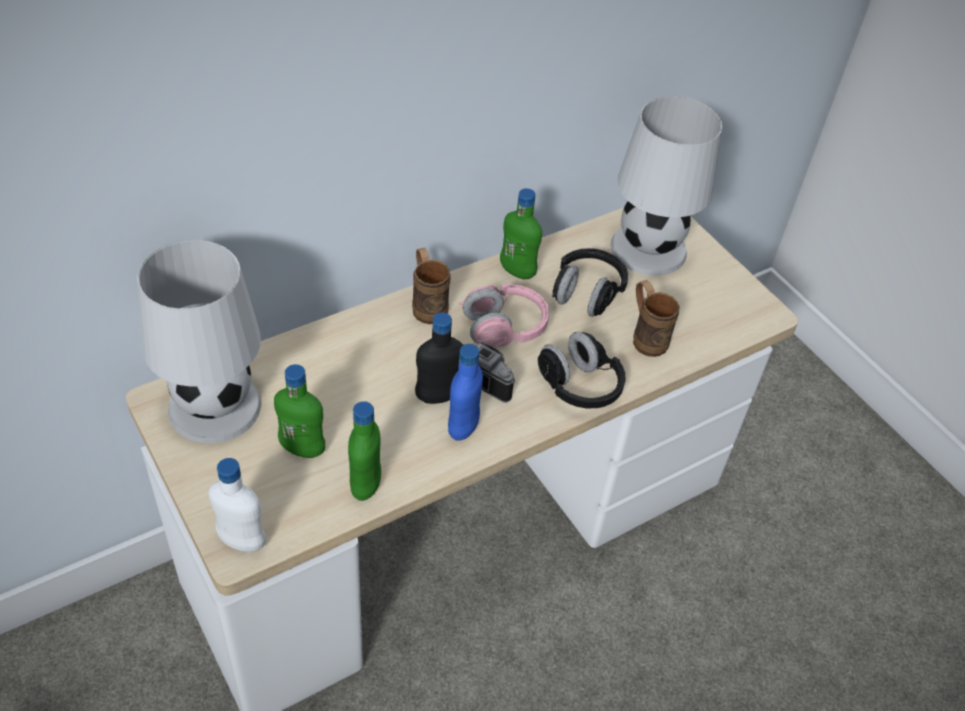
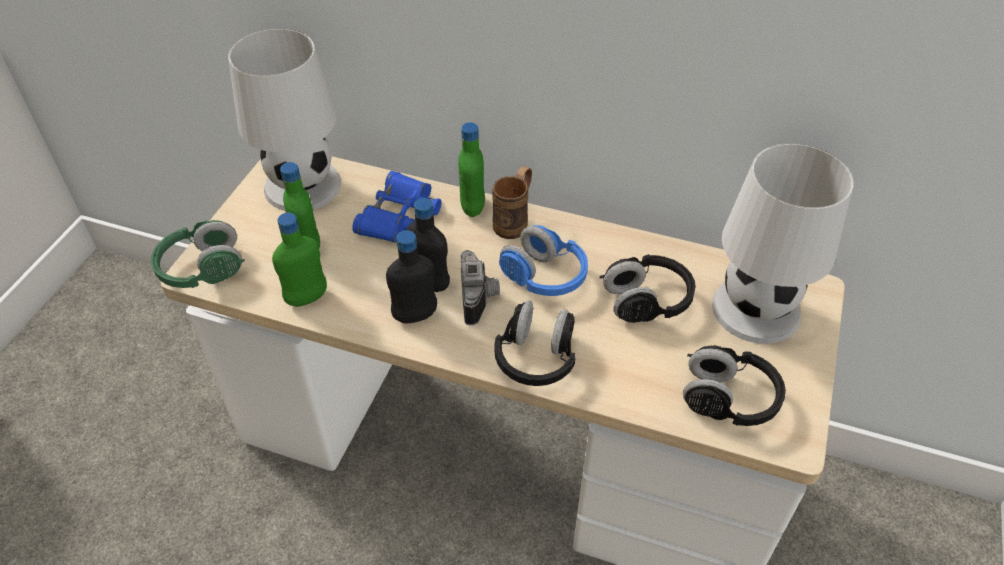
camera: 55 degrees right, 0 degrees up
(241, 541) = (202, 270): white bottle -> green headphones
(336, 367) = (399, 215): none -> blue binoculars
(463, 427) = (415, 316): blue bottle -> black bottle
(504, 328) = (544, 277): pink headphones -> blue headphones
(517, 271) = (615, 247): green bottle -> green bottle (472, 207)
(645, 337) = (646, 369): brown mug -> none
(708, 317) = (728, 399): none -> black headphones

